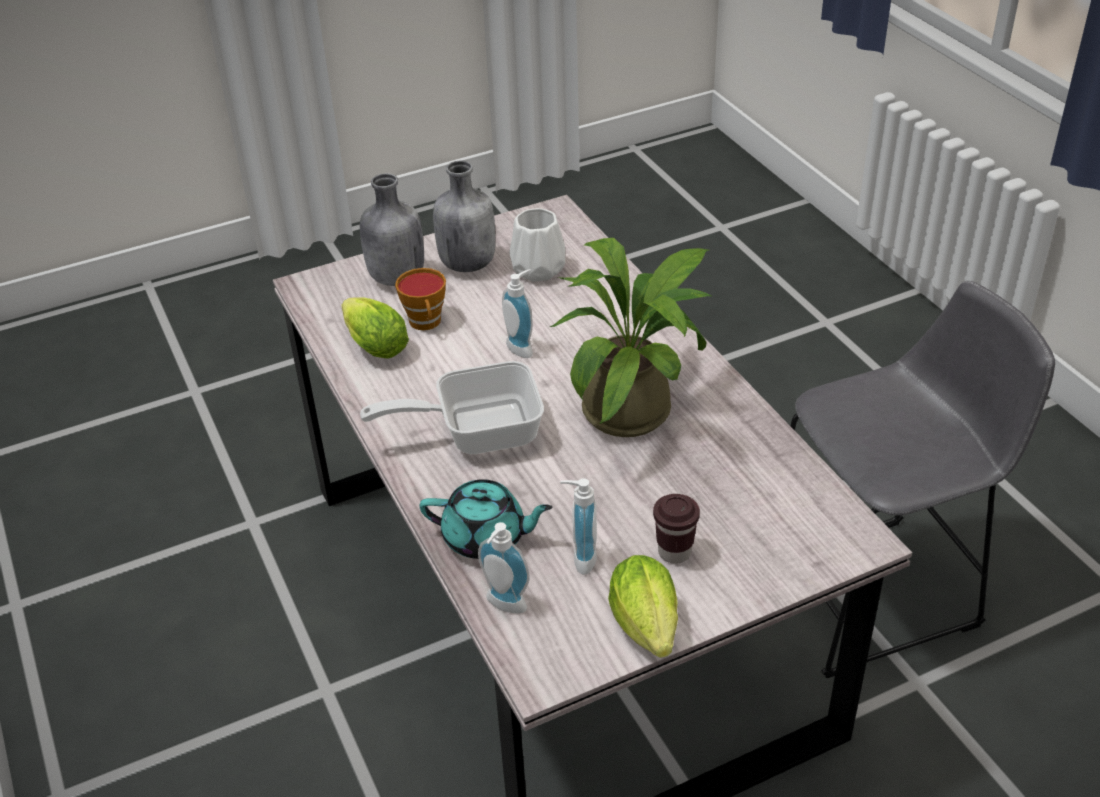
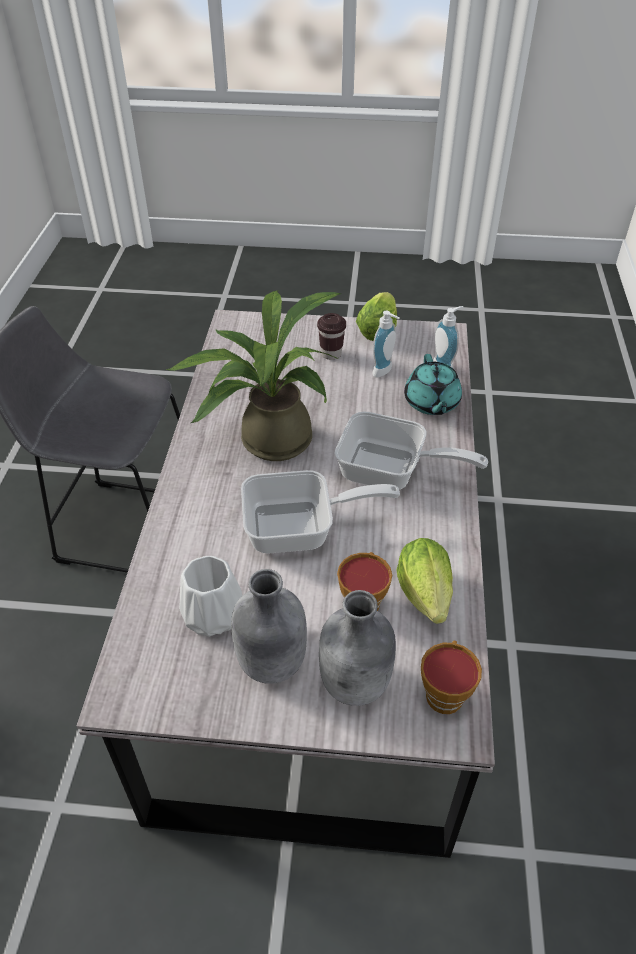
camera: 150 degrees left, 5 degrees up
(326, 298) = (444, 692): none -> cup
(486, 537) = (431, 403): turquoise teapot -> turquoise teapot turned 135 degrees counterclockwise
(522, 347) = (301, 530): soap dispenser -> frying pan

